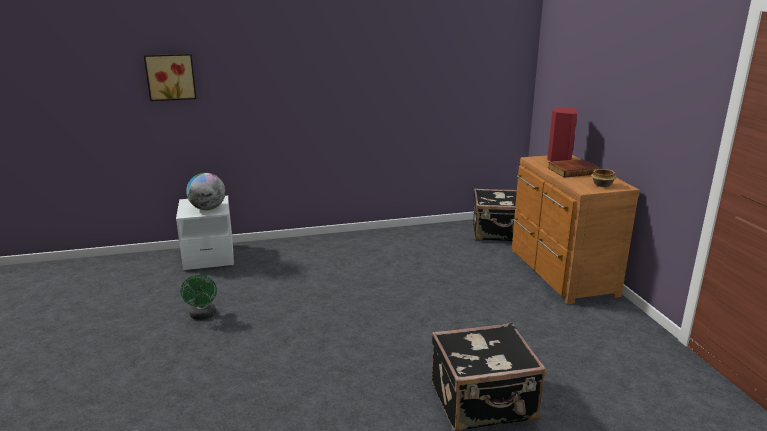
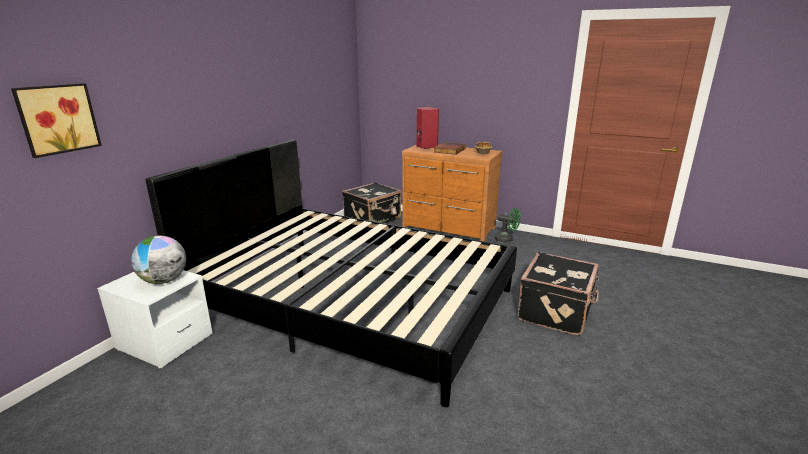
camera: 50 degrees left, 0 degrees up
(203, 316) = (276, 389): green fan -> green fan (506, 240)
(342, 290) = (352, 301): none -> black bed

